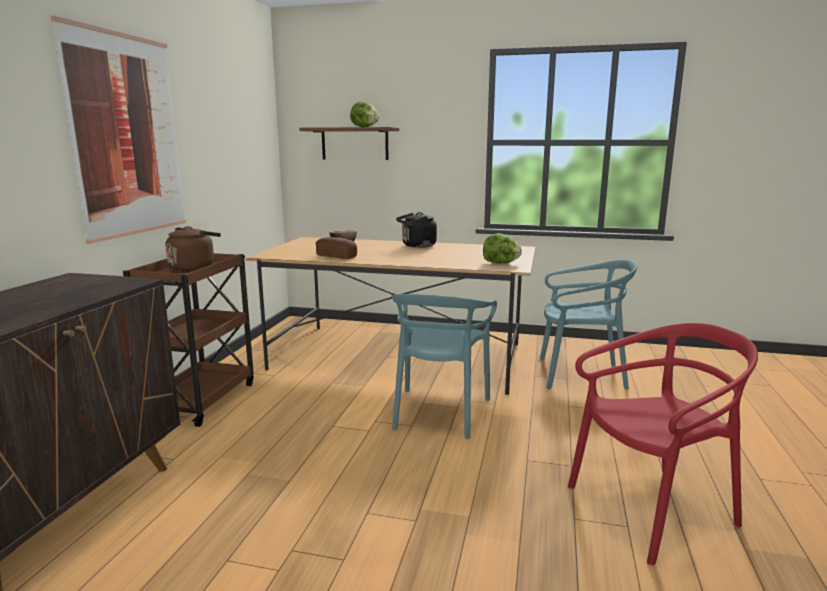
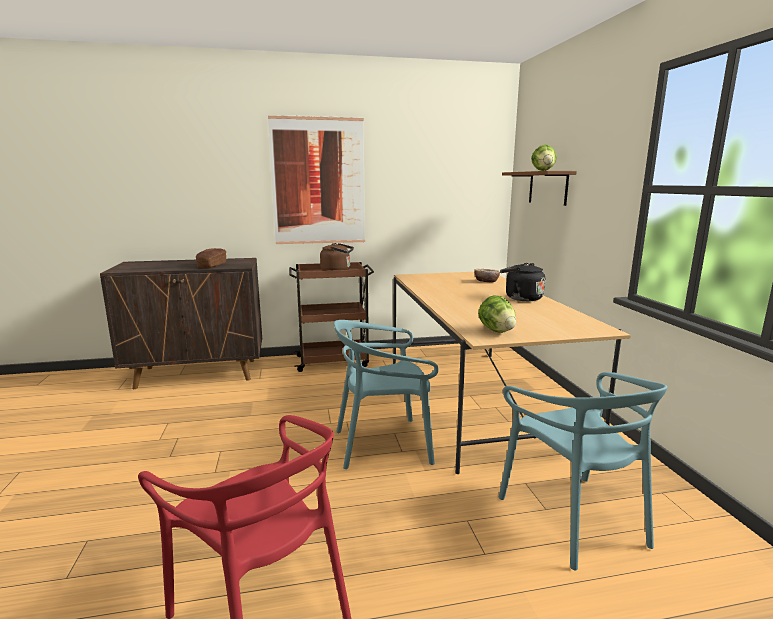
camera: 65 degrees right, 0 degrees up
(336, 256) = (431, 288): bread -> bread (212, 265)

